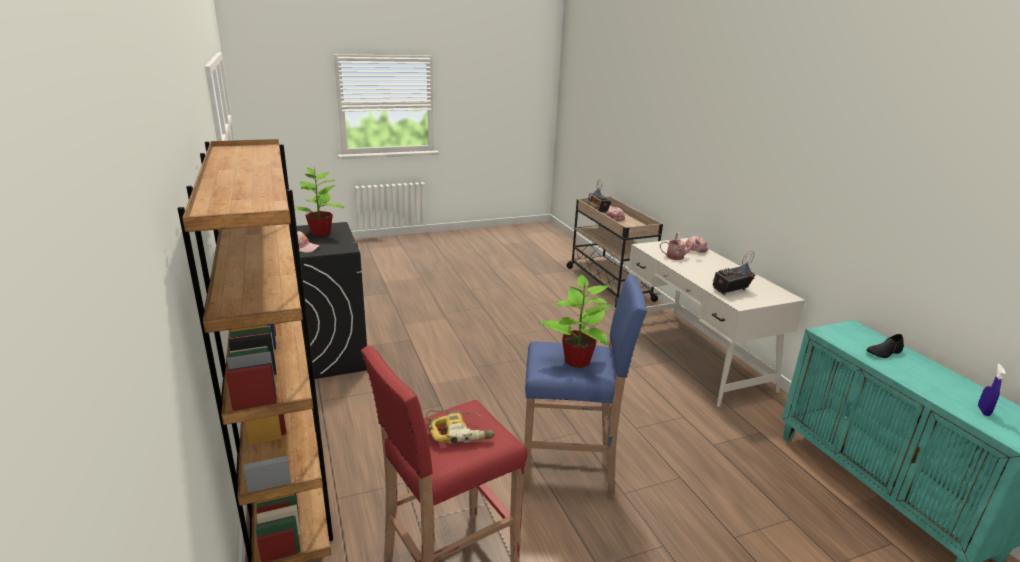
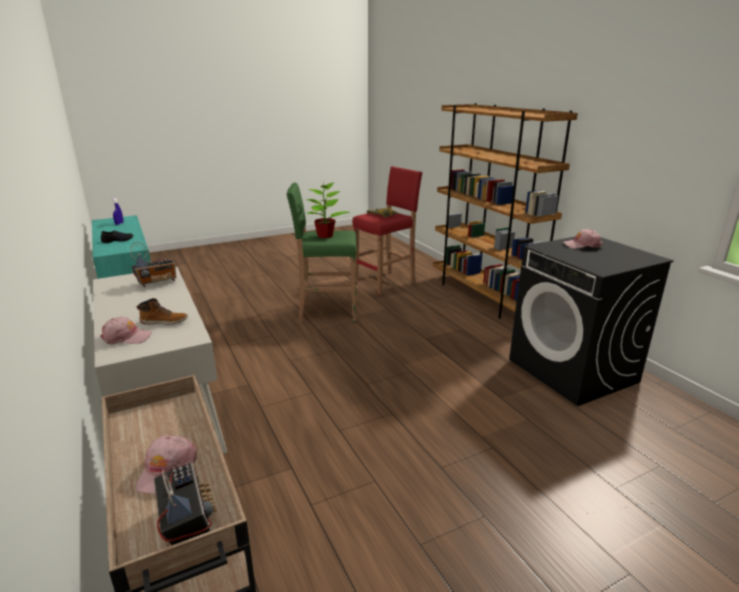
camera: 175 degrees right, 0 degrees up
(320, 233) = (597, 260): potted plant -> none
(569, 469) = (326, 312): blue stool -> green stool
(677, 257) = (164, 321): watering can -> boot

